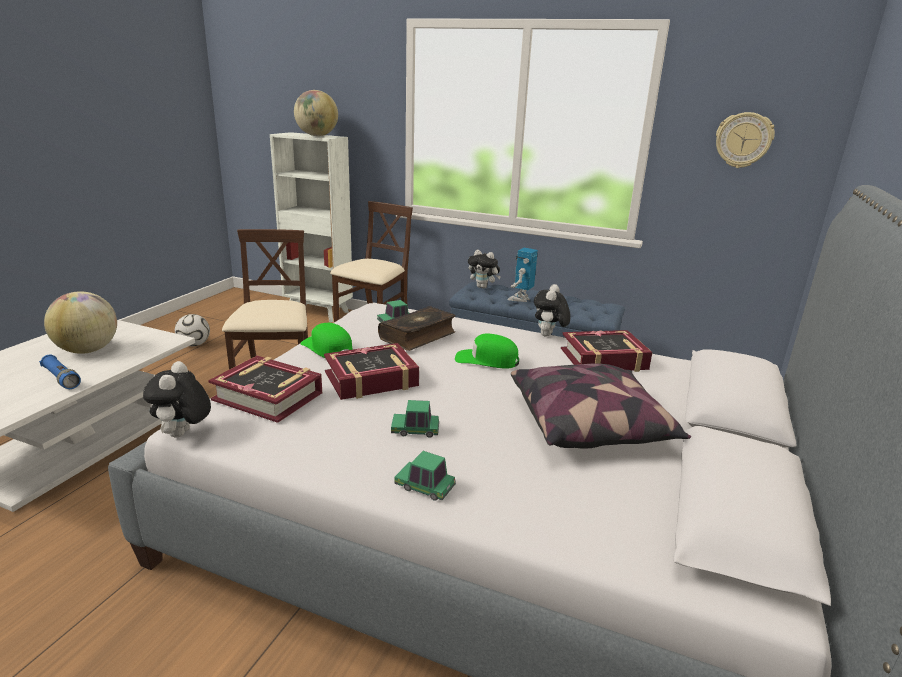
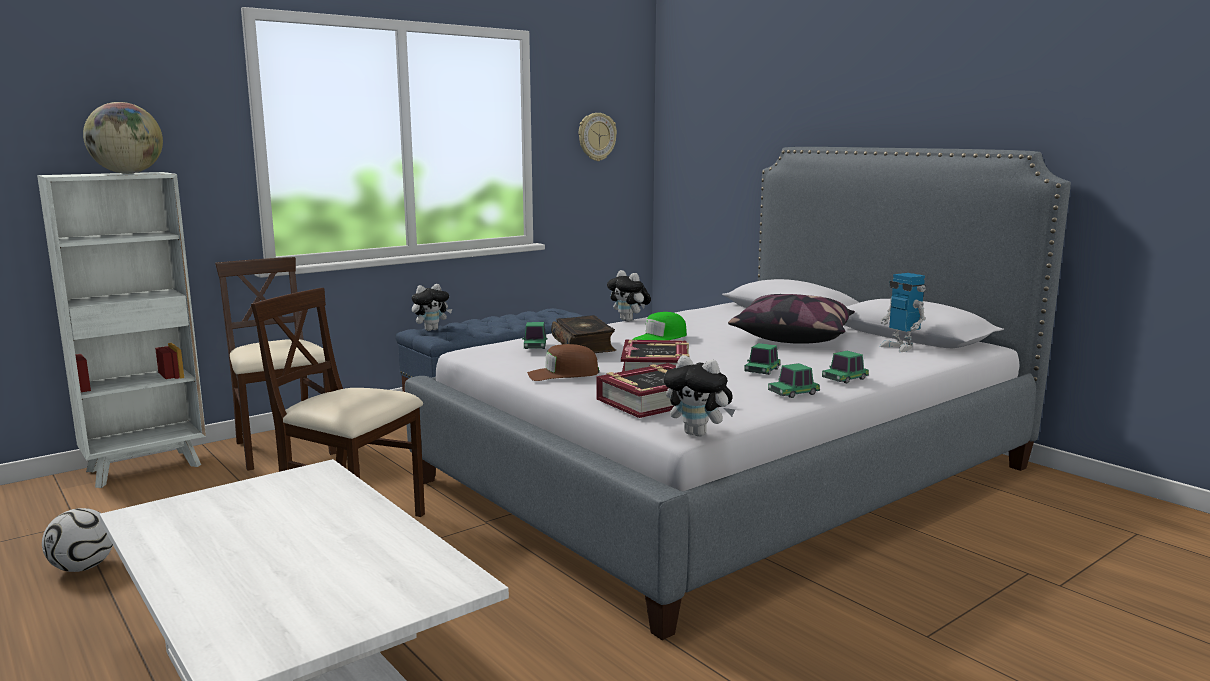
camera: 60 degrees left, 10 degrees down
(61, 378) = (359, 536): blue flashlight -> none
(88, 350) = (268, 520): globe -> none
(327, 348) = (563, 374): green cap -> brown cap
(339, 462) = (793, 393): none -> toy car
(520, 299) = (490, 325): toy robot -> toy robot (900, 347)
(603, 359) = (694, 317): book -> none

